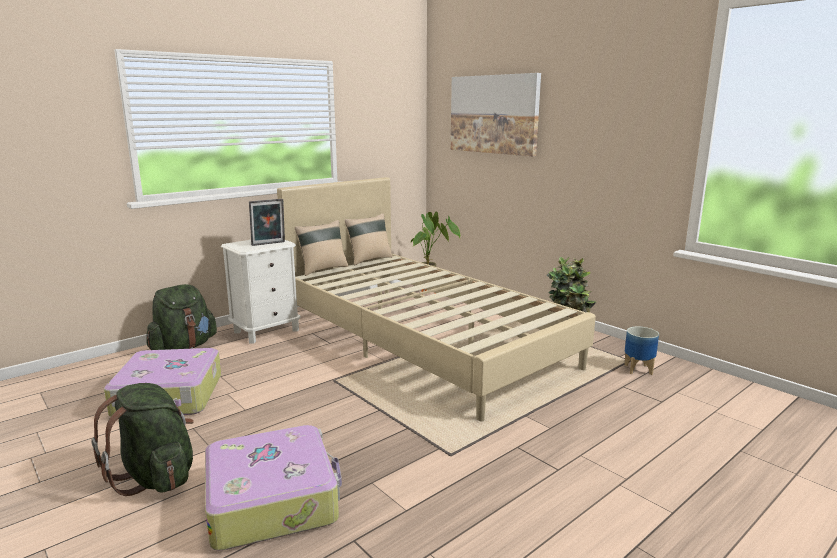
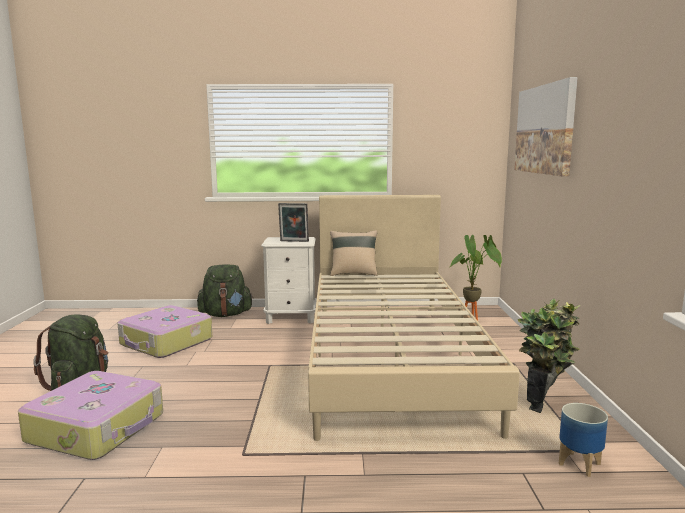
camera: 40 degrees right, 5 degrees down
(368, 259) = (406, 273): beige pillow -> none

